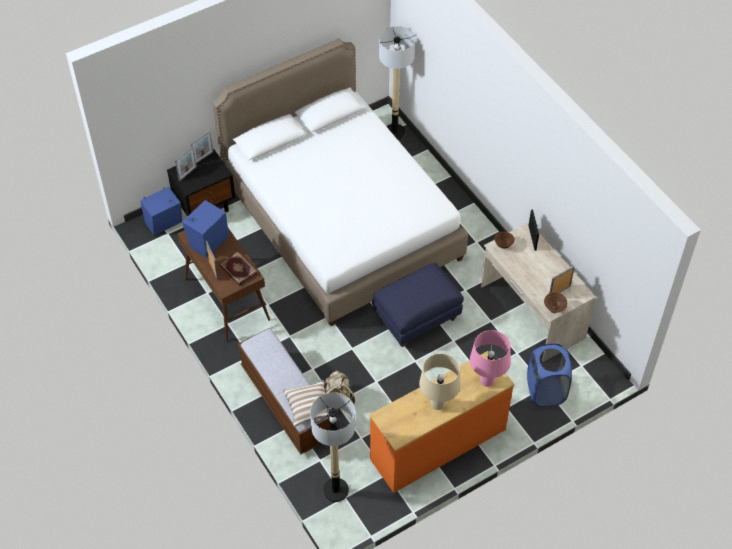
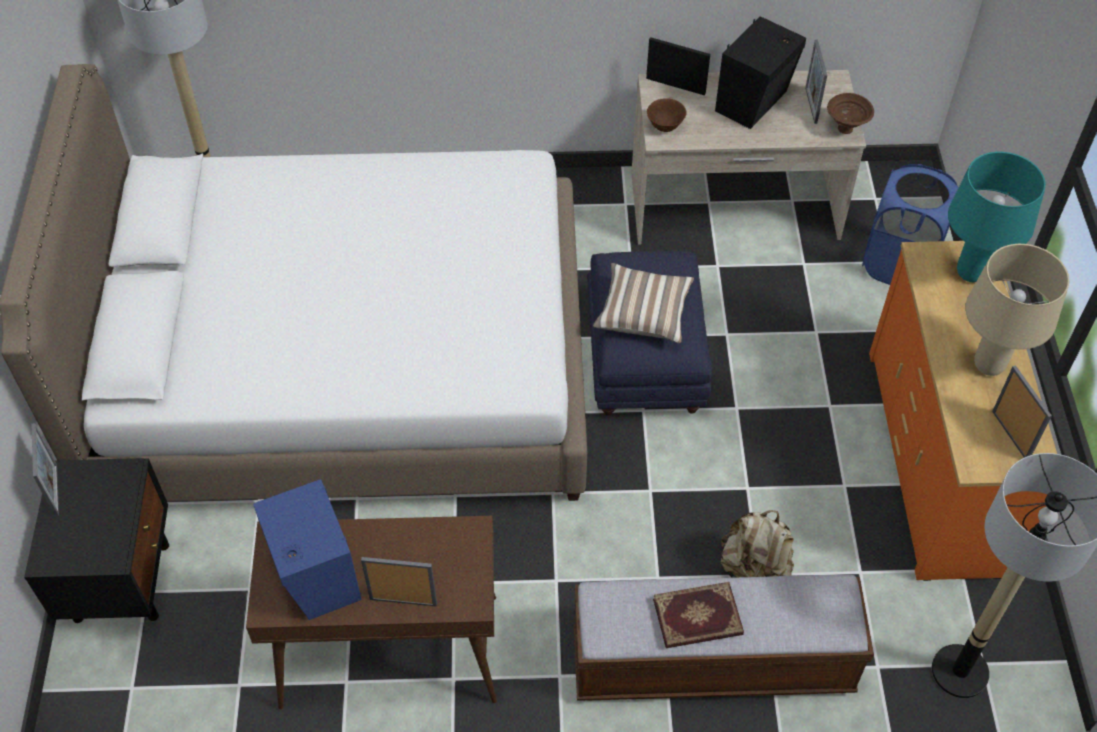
camera: 60 degrees left, 0 degrees up
(165, 223) = (99, 679): blue speaker -> none
(187, 173) = (72, 540): picture frame -> picture frame (1010, 435)
(237, 270) = (437, 554): book -> book (697, 618)
(309, 407) = (821, 603): pillow -> pillow (643, 313)
(486, 381) = (970, 274): pink table lamp -> turquoise table lamp
(544, 270) = (755, 102): none -> black speaker

